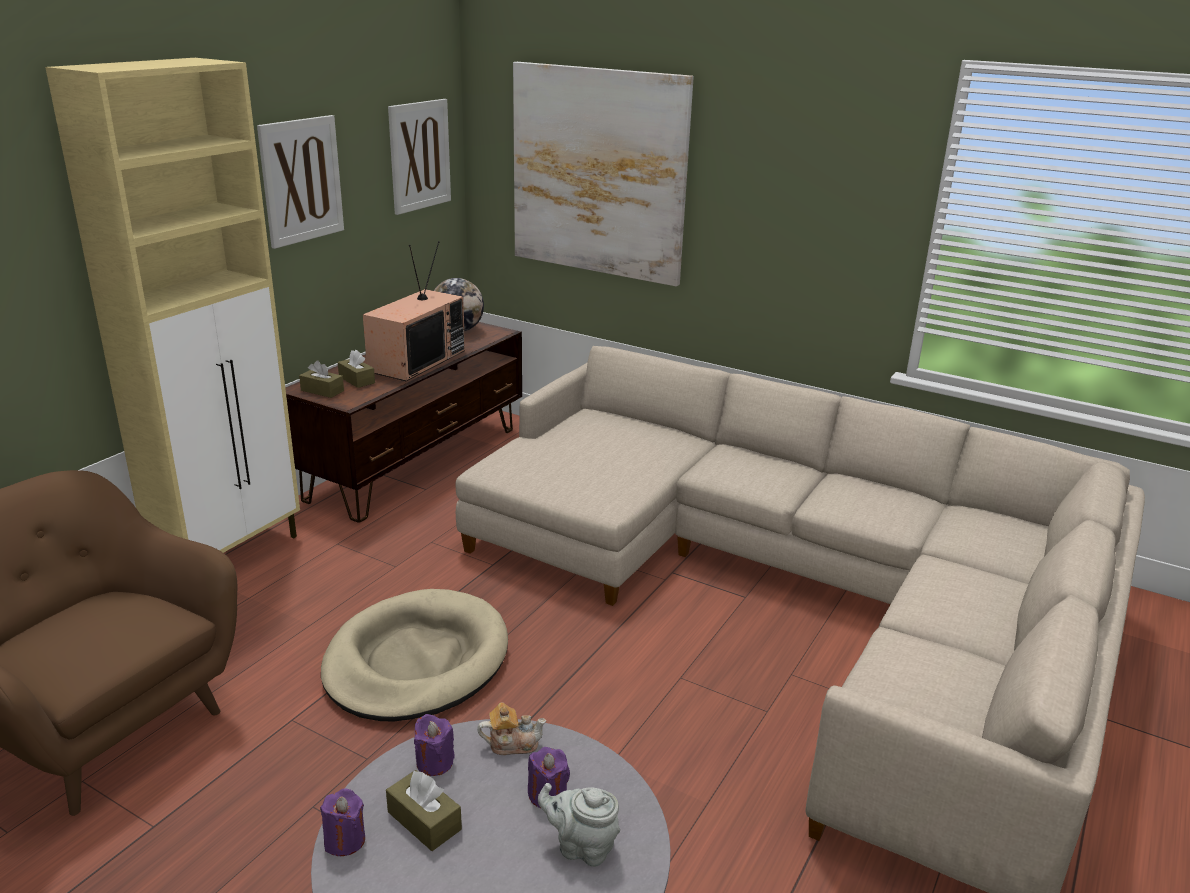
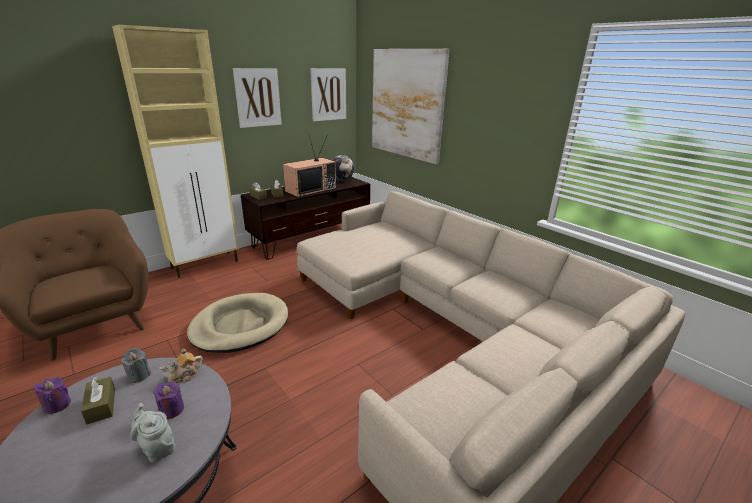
camera: 20 degrees right, 0 degrees up
(434, 762) = (139, 375): purple candle -> grey candle
(512, 743) = (184, 375): teapot -> teapot turned 135 degrees clockwise

